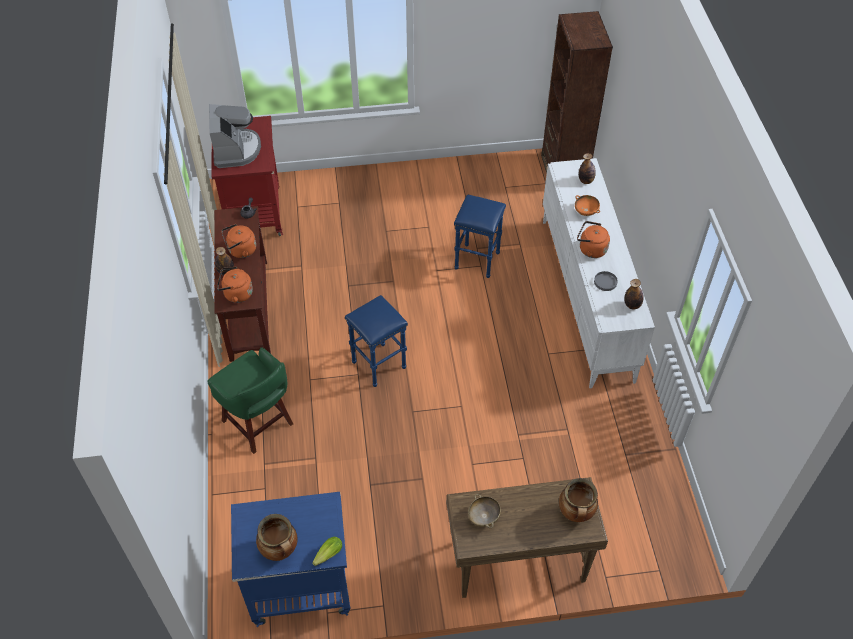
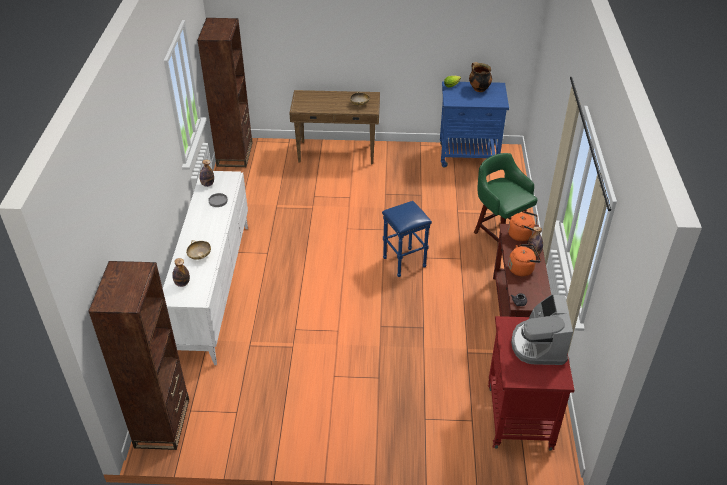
camera: 170 degrees left, 10 degrees down
(476, 259) = (297, 335): blue stool -> none
(576, 513) = (306, 100): cooking pot -> none
(586, 211) = (199, 256): orange bowl -> beige bowl
(590, 249) = (215, 225): orange kettle -> none
(678, 531) = (235, 154): none -> brown bookcase

